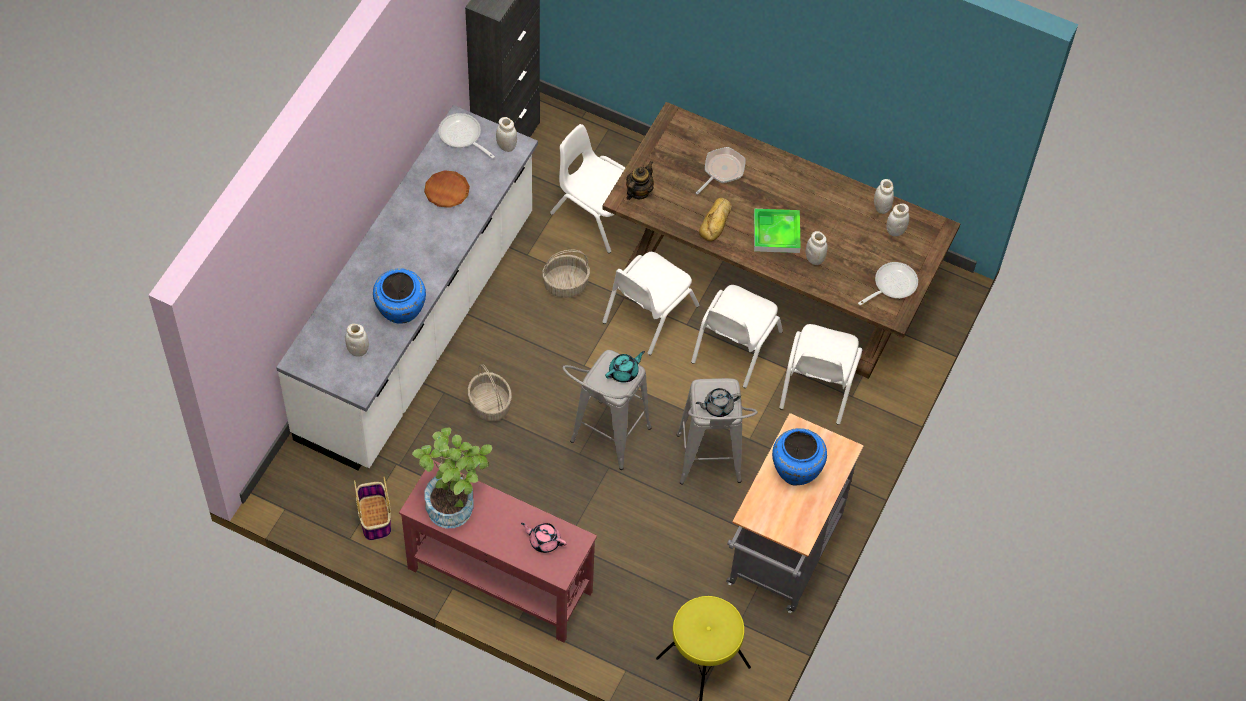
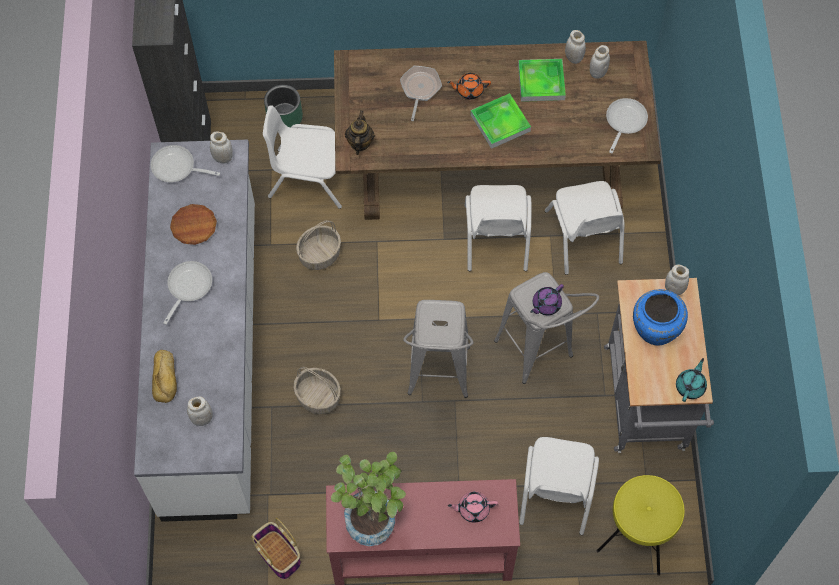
camera: 25 degrees left, 5 degrees up
(400, 312) = (219, 362): blue vase -> none
(411, 239) = (187, 287): none -> frying pan
(607, 150) = (284, 117): none -> green planter
(624, 372) = (446, 314): turquoise teapot -> turquoise teapot (690, 386)
(649, 313) = (406, 245): white chair -> white chair (556, 491)
(716, 222) = (443, 138): bread -> bread (165, 377)
(717, 406) = (546, 304): grey teapot -> purple teapot
(766, 192) = (469, 90): none -> orange teapot
(814, 259) = (546, 130): white jar -> white jar (674, 289)
(837, 215) = (541, 82): none -> tray

